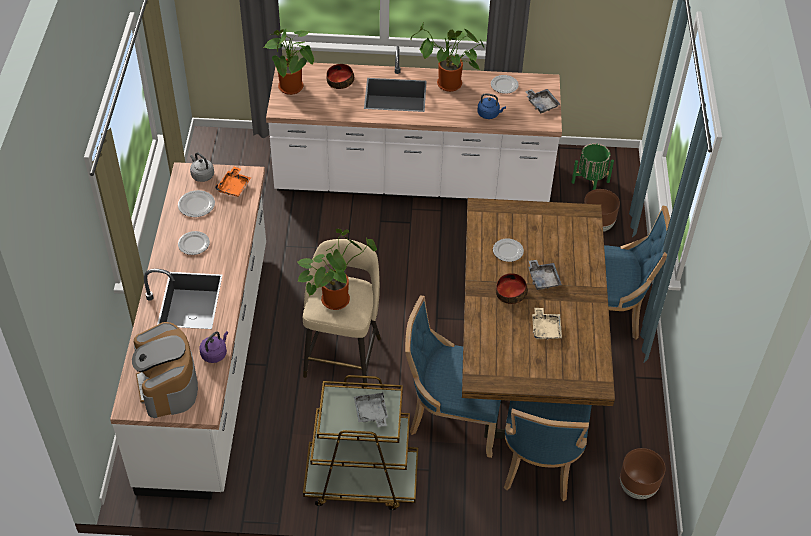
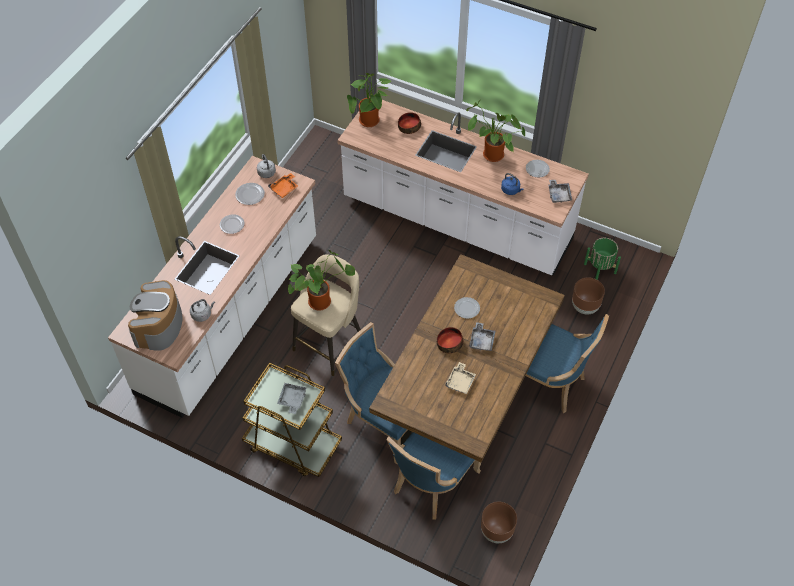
camera: 25 degrees right, 5 degrees up
(215, 353) = (202, 314): purple kettle -> grey kettle

